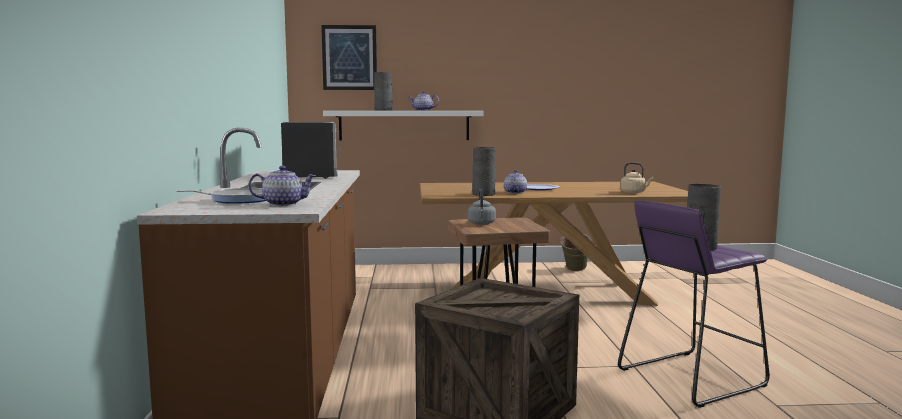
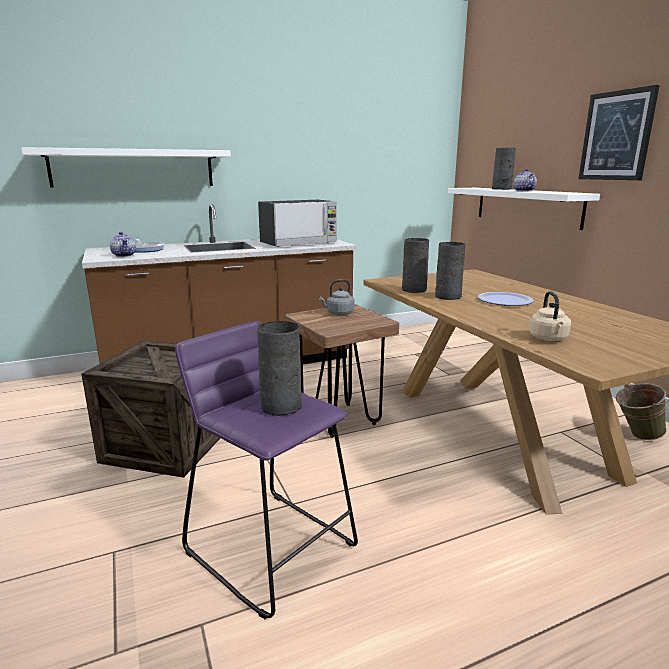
camera: 70 degrees right, 10 degrees up
(159, 68) = (133, 168): none -> white shelf
(349, 57) = (495, 133): picture -> picture (616, 136)
(514, 192) = (447, 296): teapot -> grey vase

